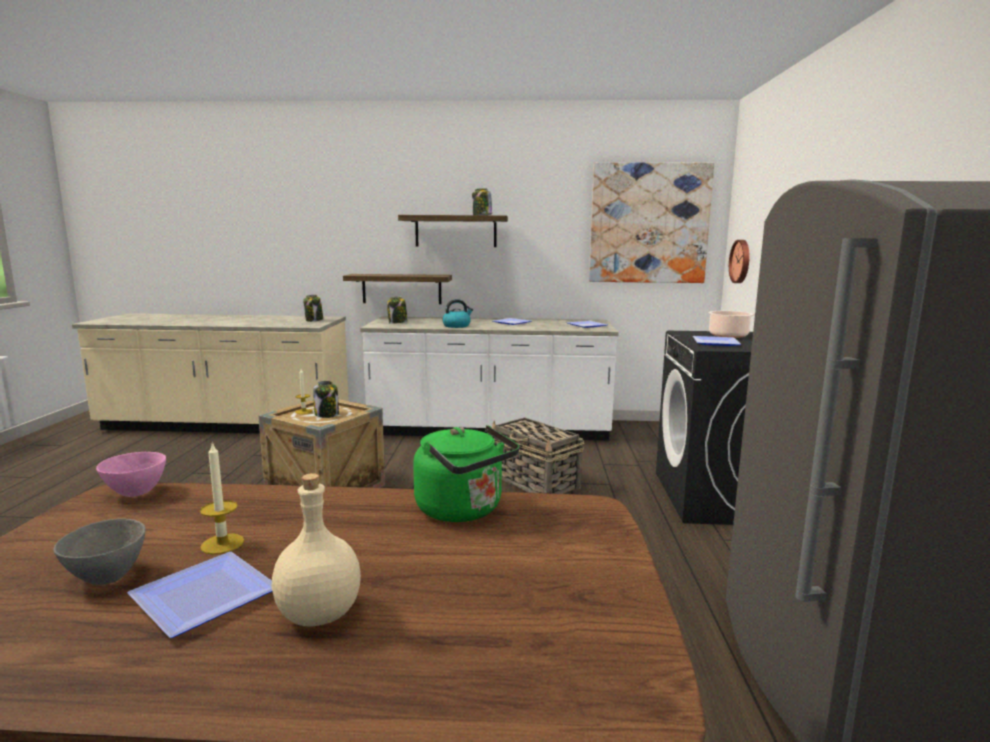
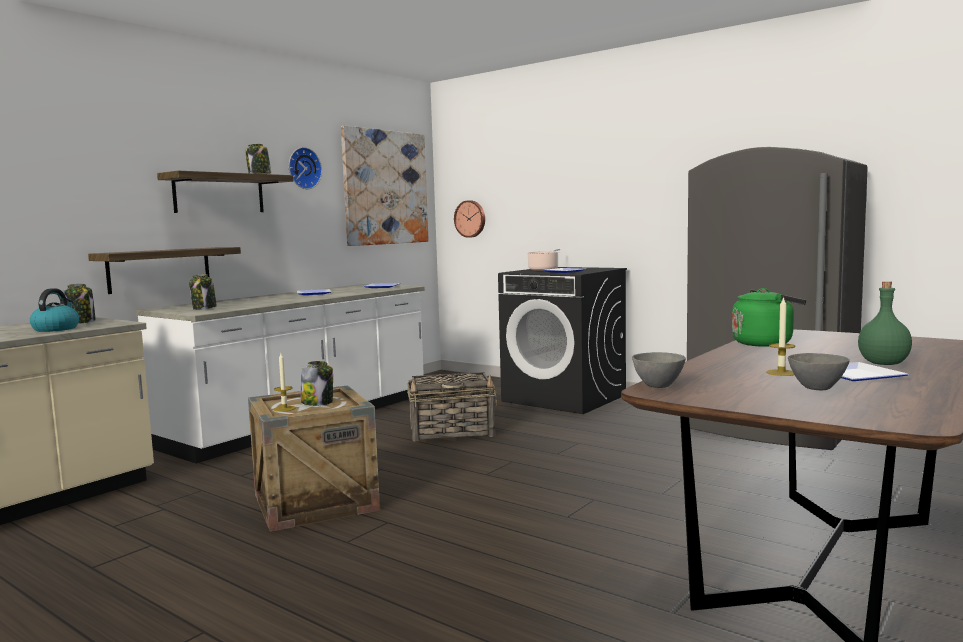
camera: 55 degrees left, 5 degrees down
(135, 493) = (658, 386): pink bowl -> grey bowl
(319, 613) = (882, 363): beige bottle -> green bottle
(457, 326) = (284, 301): kettle -> kettle (56, 329)
(543, 207) = (303, 168): none -> wall clock

